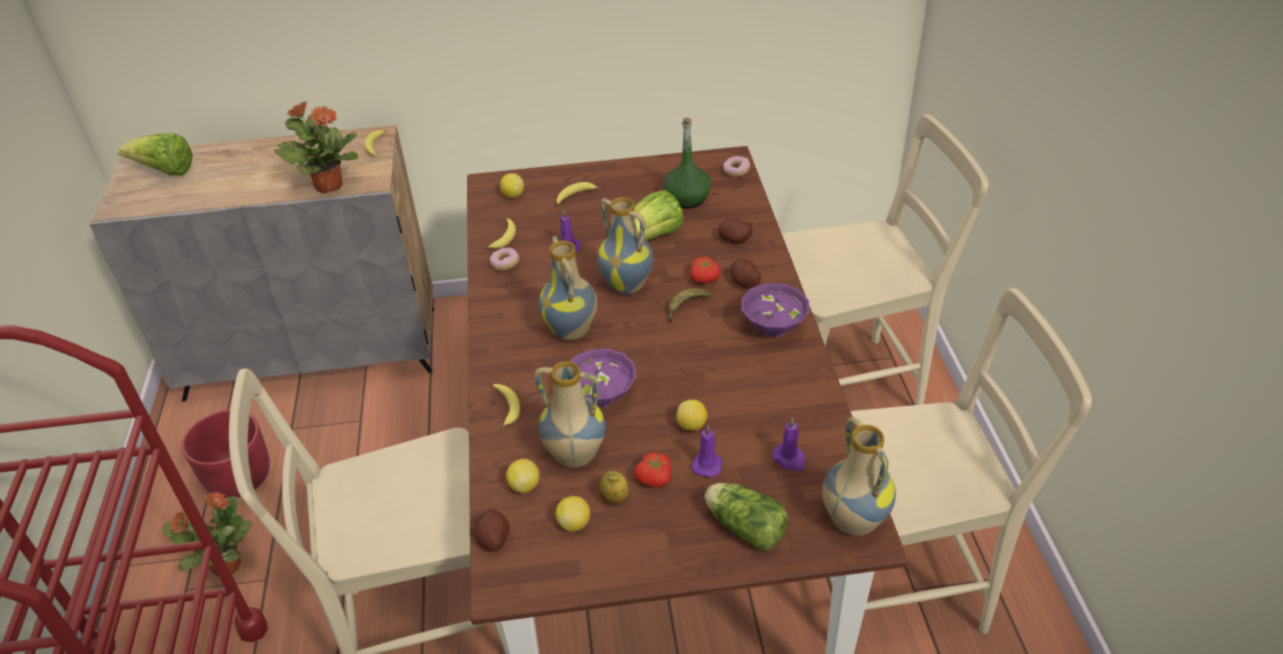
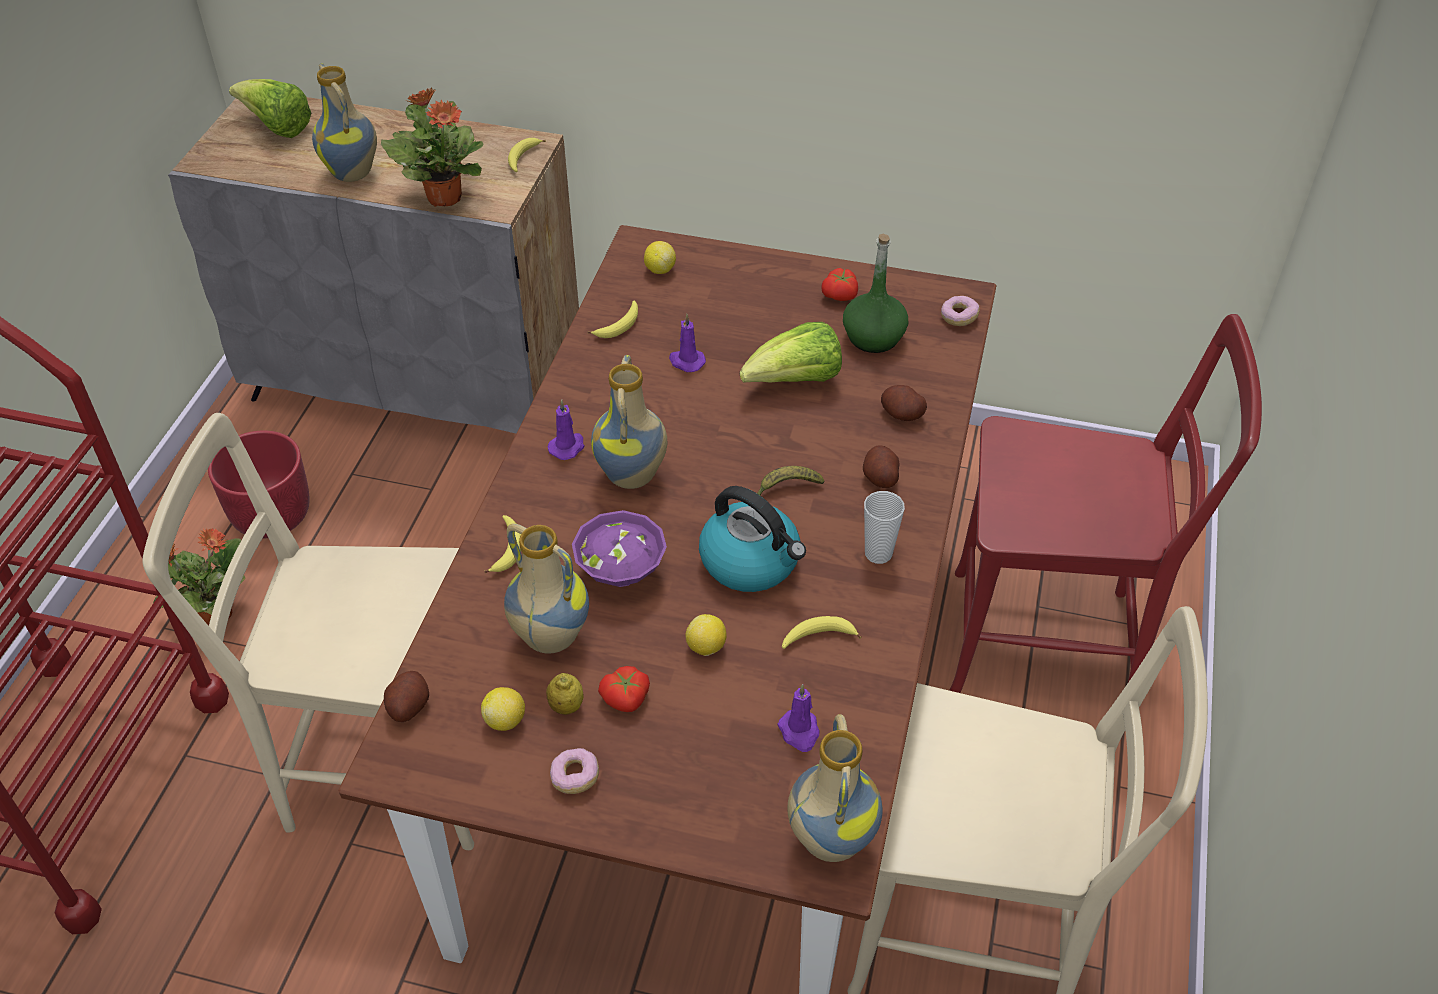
camera: 20 degrees right, 5 degrees up
(505, 264) = (601, 362): donut -> donut (575, 777)
(524, 485) = (475, 654): lemon -> none
(574, 196) = (734, 293): banana -> banana (818, 637)
(628, 285) = (732, 436): vase -> vase (354, 173)
(690, 361) = (751, 562): none -> kettle
(705, 279) = (832, 457): tomato -> tomato (840, 295)
(707, 464) = (697, 702): purple candle -> purple candle (567, 447)
(743, 526) = (695, 796): lettuce -> none
(772, 329) = (878, 553): purple bowl -> cup
(850, 385) = (1053, 643): beige chair -> red chair

